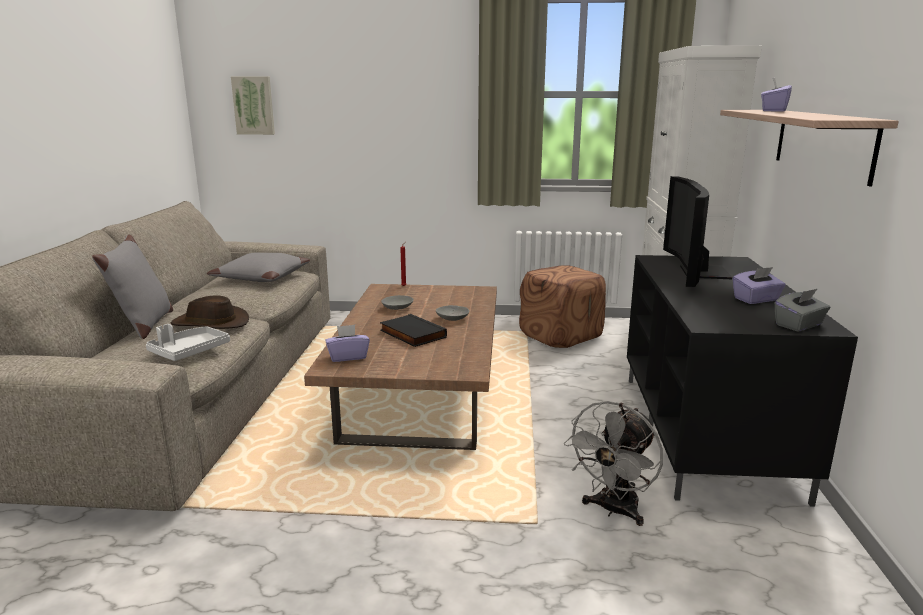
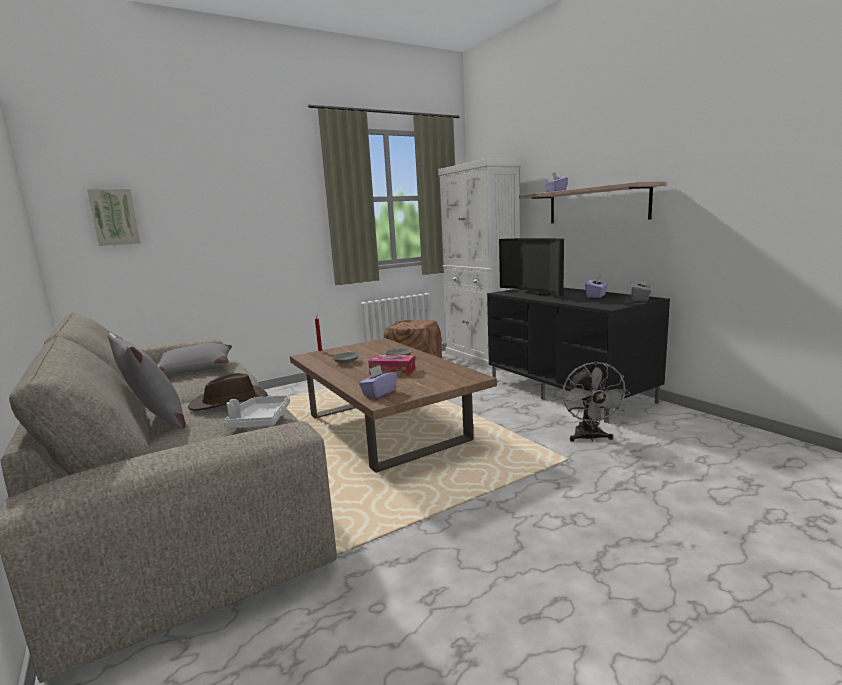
camera: 35 degrees left, 5 degrees down
(411, 334) = (392, 371): black book -> tissue box

